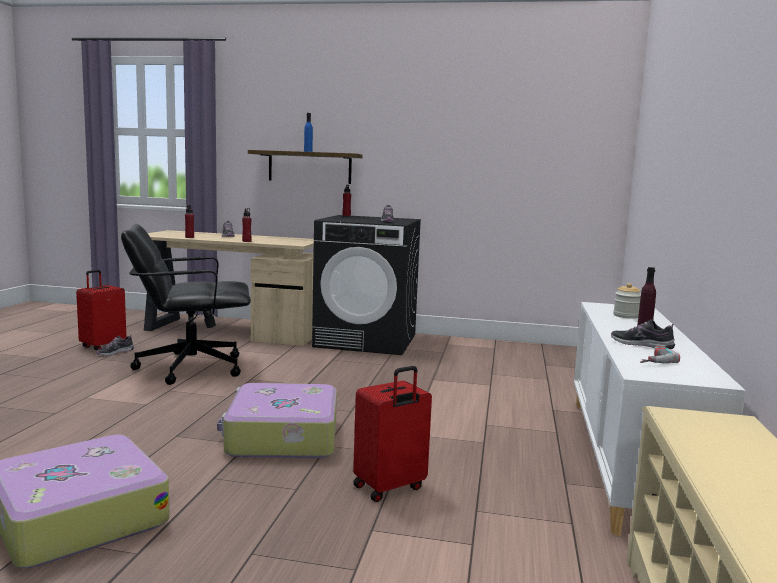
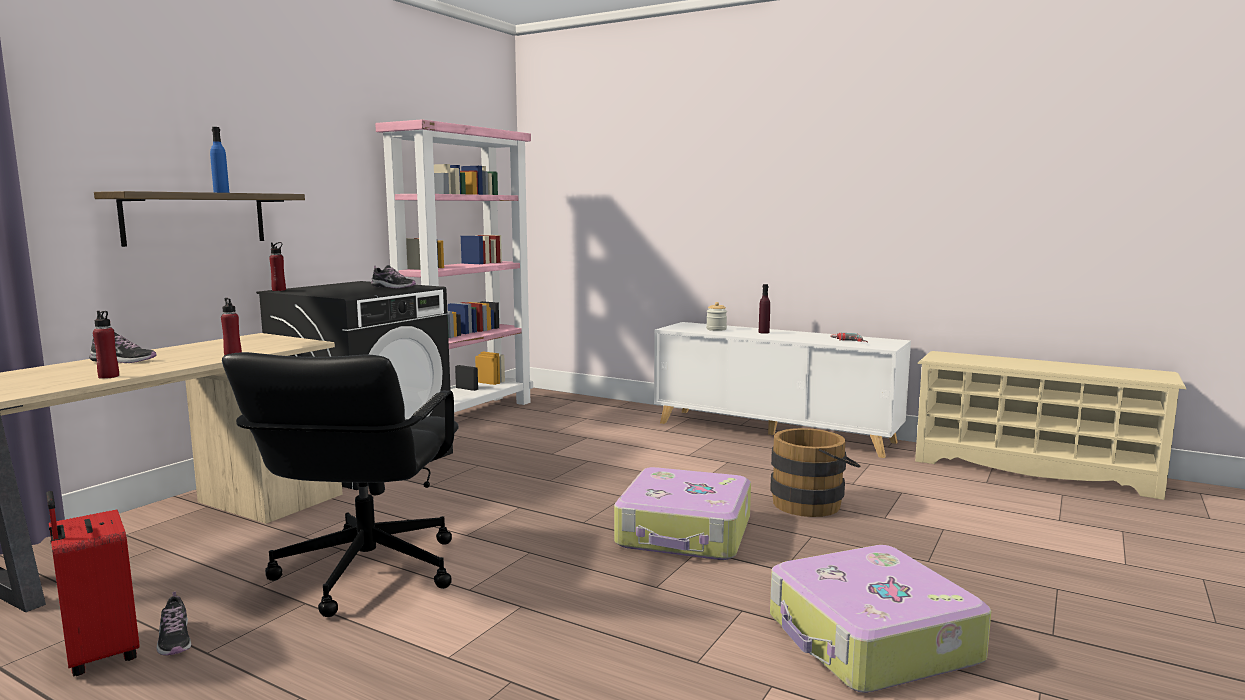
camera: 70 degrees left, 0 degrees up
(390, 488) = (812, 503): red suitcase -> brown bucket
(501, 346) = (468, 414): none -> pink bookcase
(641, 345) = (809, 338): shoe -> none

